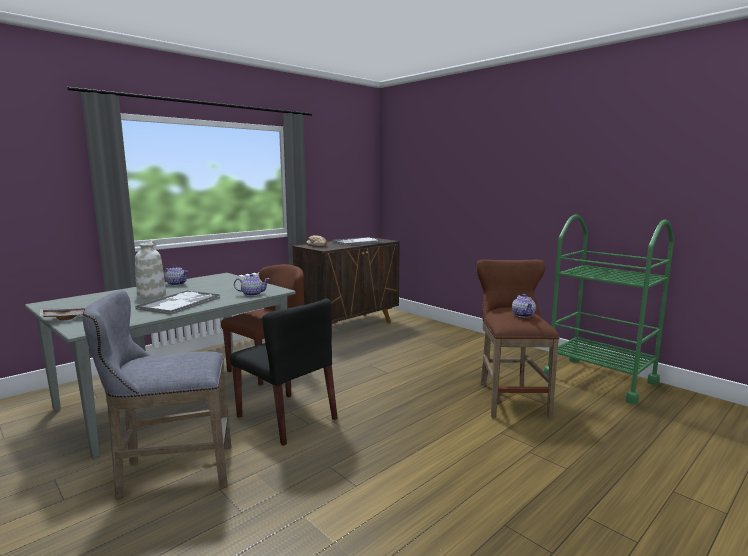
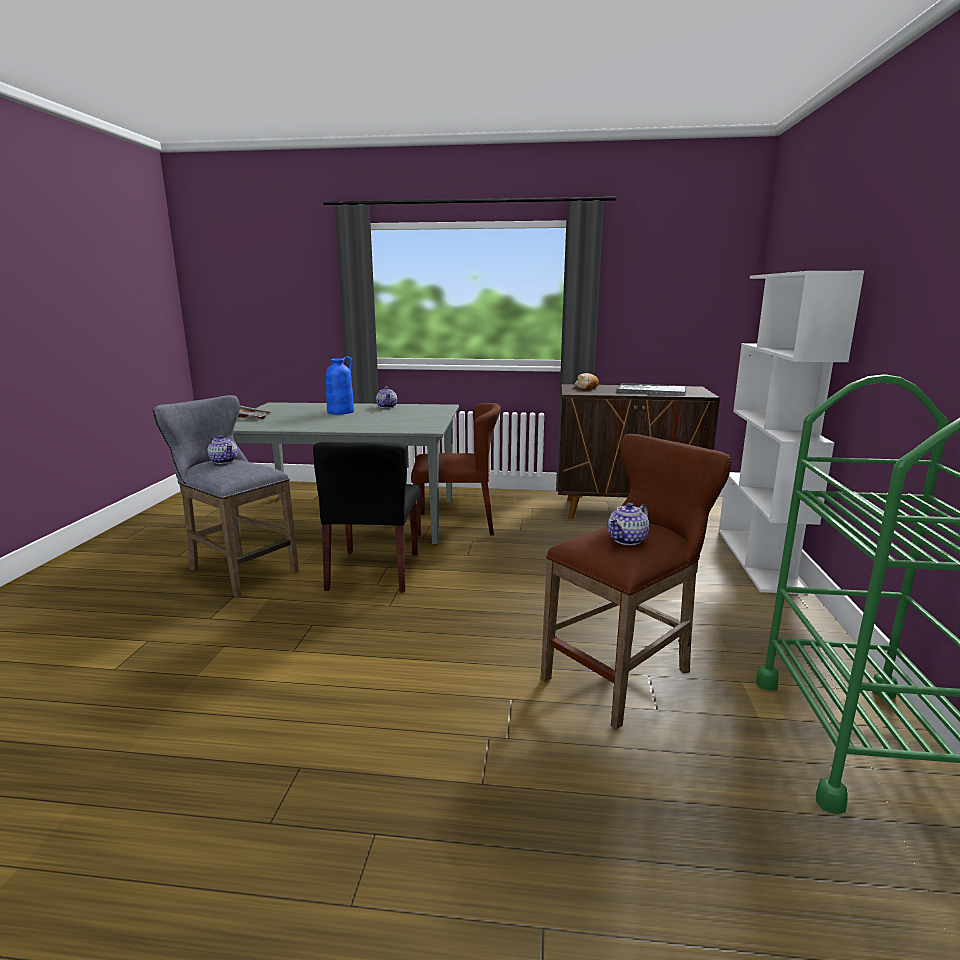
camera: 50 degrees right, 5 degrees up
(151, 295) = (341, 412): white vase -> blue vase
(180, 303) = (331, 422): tray -> none
(252, 294) = (399, 427): teapot -> teapot (224, 461)
(448, 329) = (759, 559): none -> white bookcase

